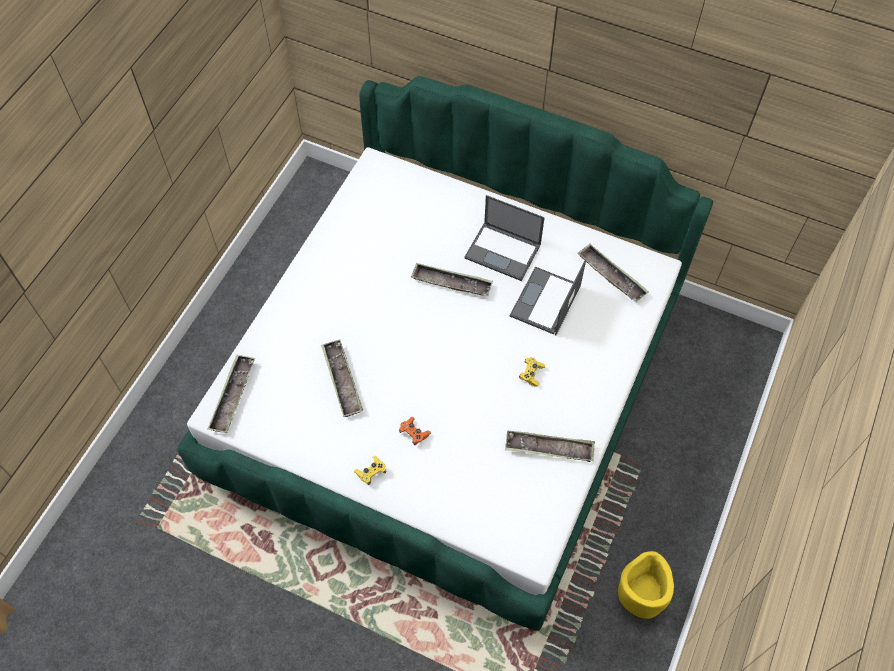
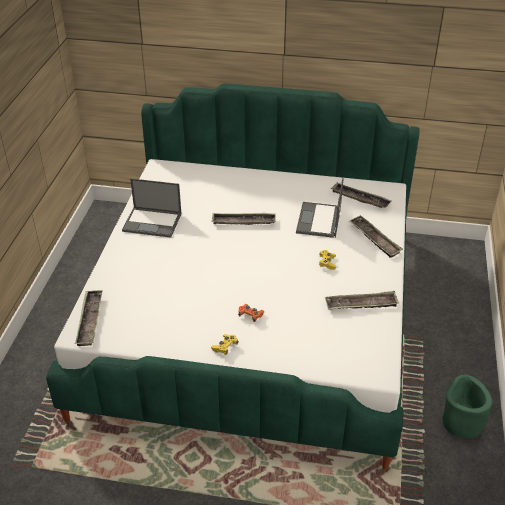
camera: 15 degrees left, 20 degrees down
(342, 380) = (179, 294): tray -> tray (374, 239)
(503, 251) = (275, 198): laptop -> laptop (153, 222)
(641, 594) = (461, 422): yellow planter -> green planter

